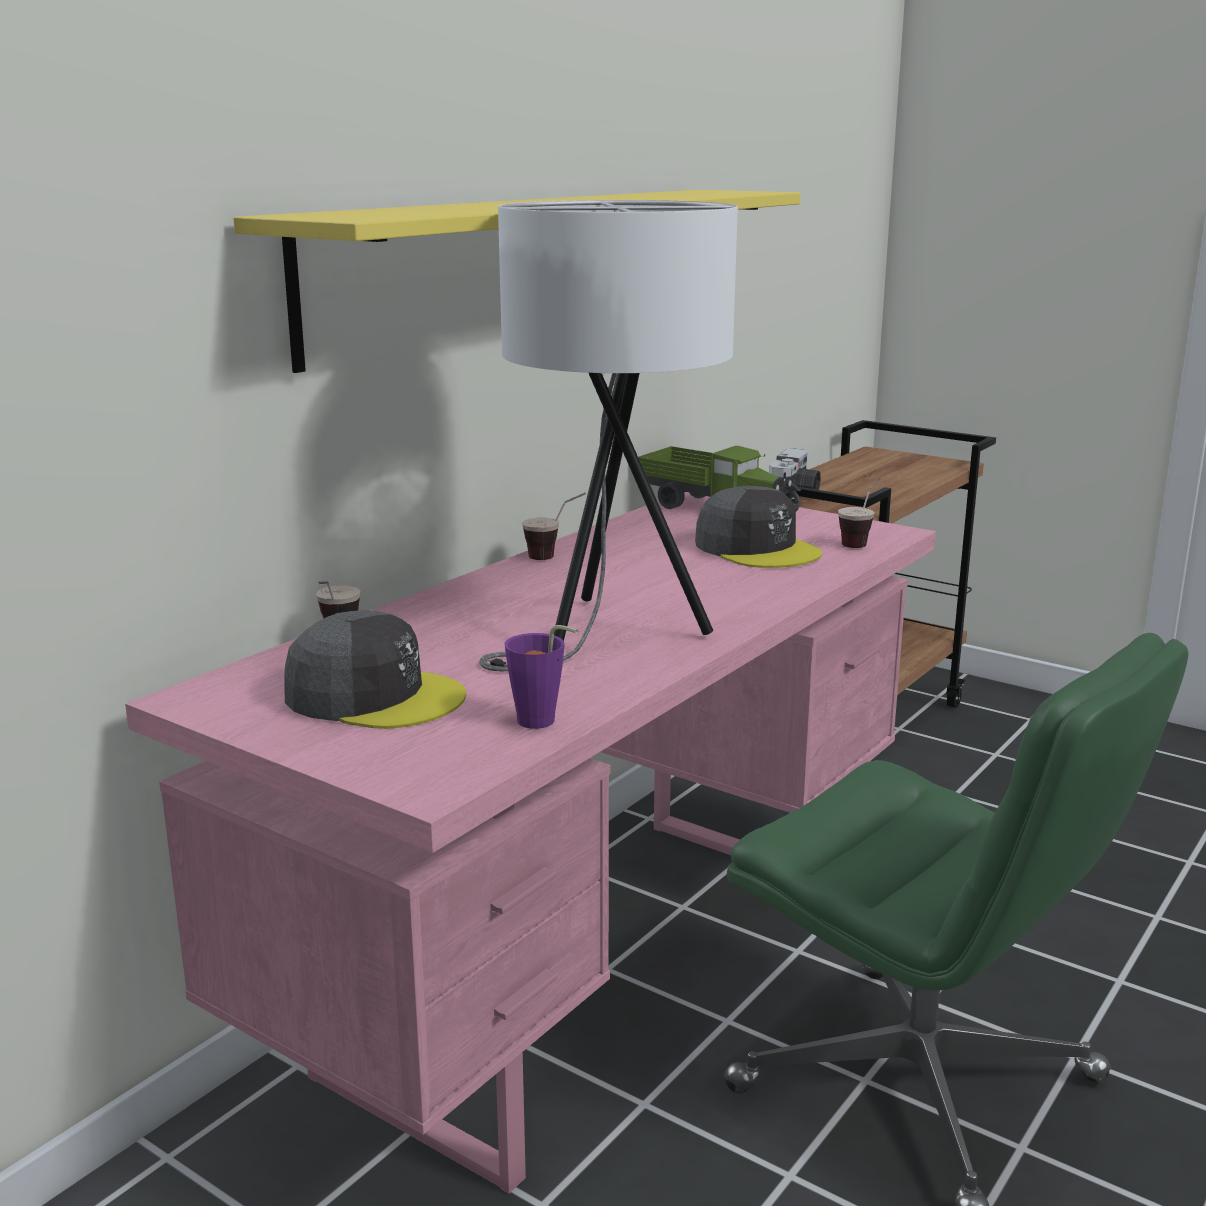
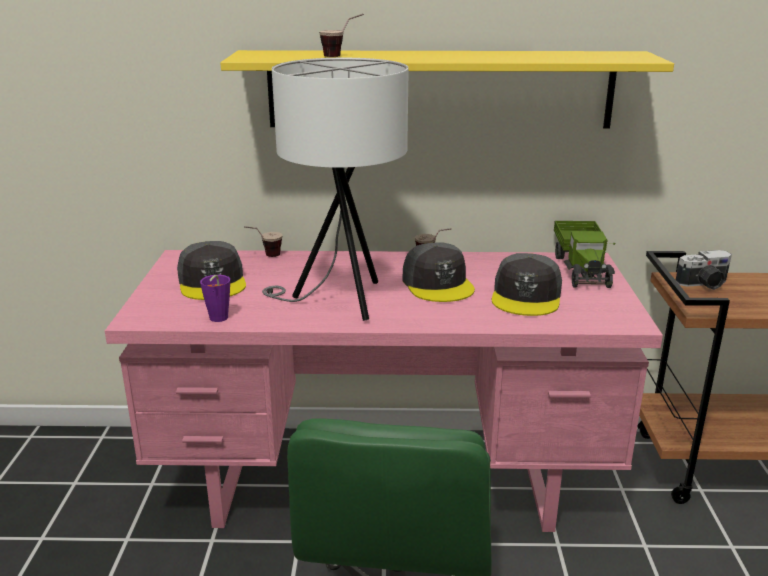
camera: 55 degrees right, 5 degrees up
(646, 574) = (438, 284): none -> grey cap
(860, 542) = (592, 319): cup -> cup (342, 56)

